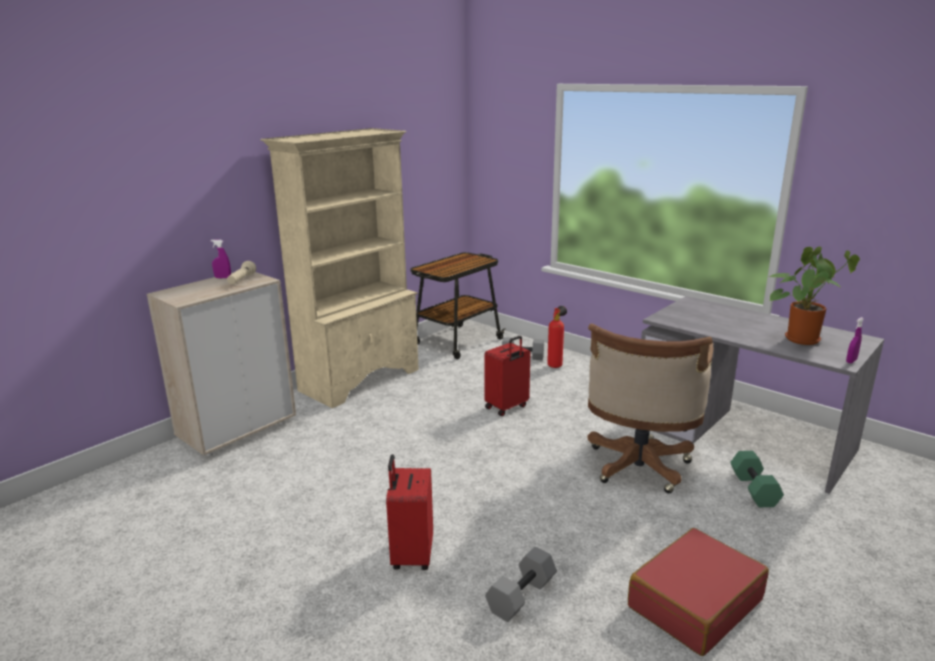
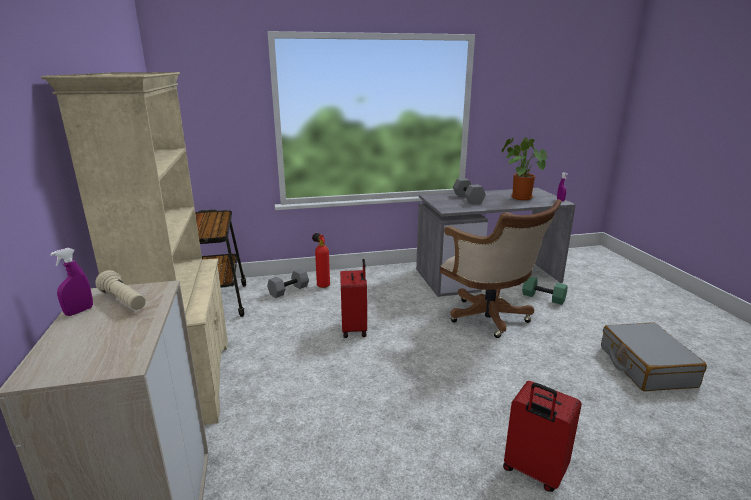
camera: 55 degrees left, 0 degrees up
(521, 595) = (614, 432): grey dumbbell -> grey dumbbell (467, 199)
(694, 602) = (645, 366): red suitcase -> grey suitcase

